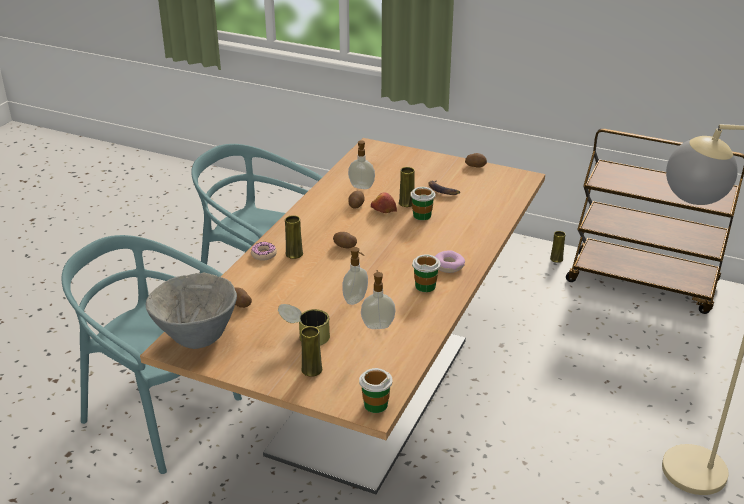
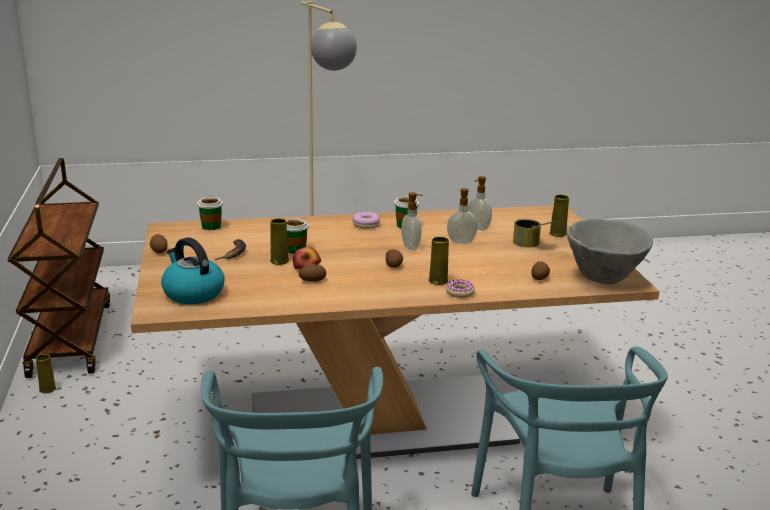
camera: 125 degrees left, 10 degrees down
(361, 187) = (270, 288): soap dispenser -> soap dispenser (411, 247)
(375, 404) = (551, 211): cup -> cup (211, 226)
(385, 161) = (192, 293): none -> kettle

